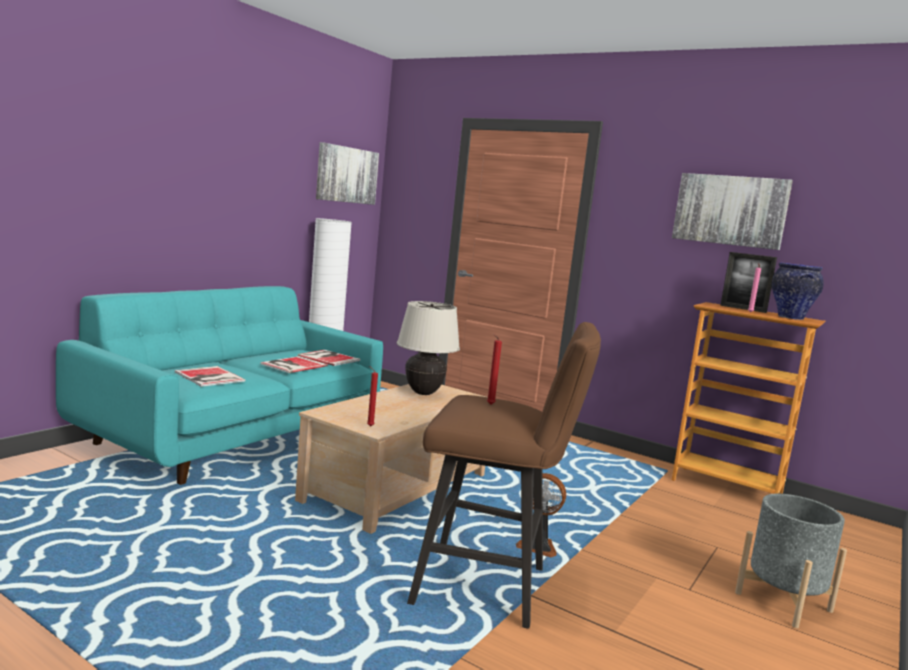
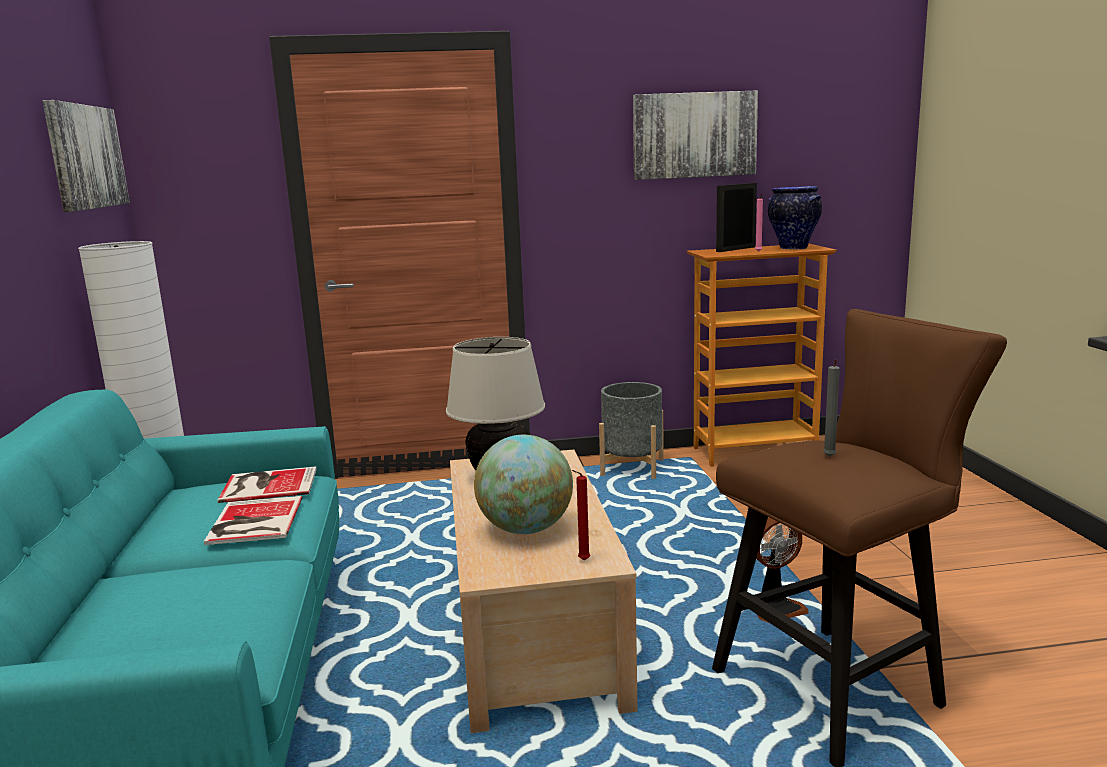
camera: 40 degrees left, 5 degrees up
(209, 377) = (194, 612): book -> none
(380, 409) = (525, 529): none -> globe
(489, 404) = (829, 457): red candle -> grey candle
(743, 309) = (735, 249): picture frame -> picture frame turned 150 degrees clockwise
(783, 602) = (979, 541): grey planter -> grey planter (632, 468)

